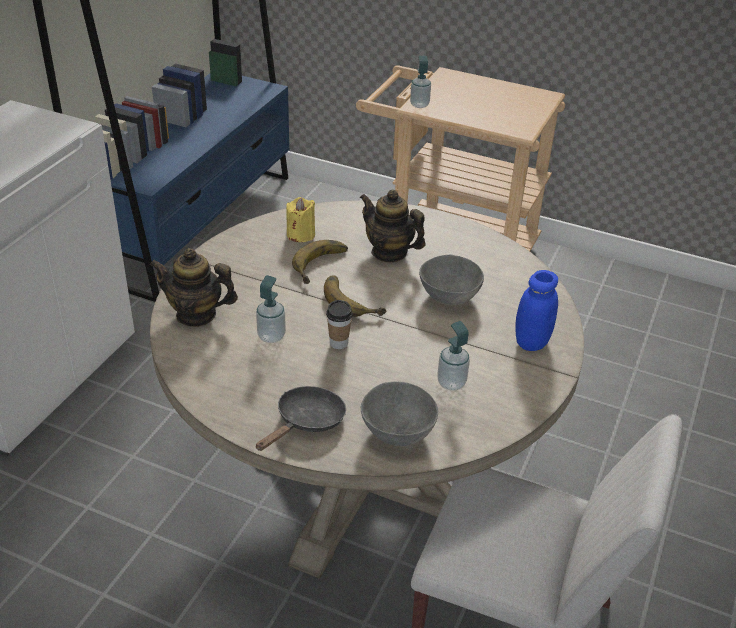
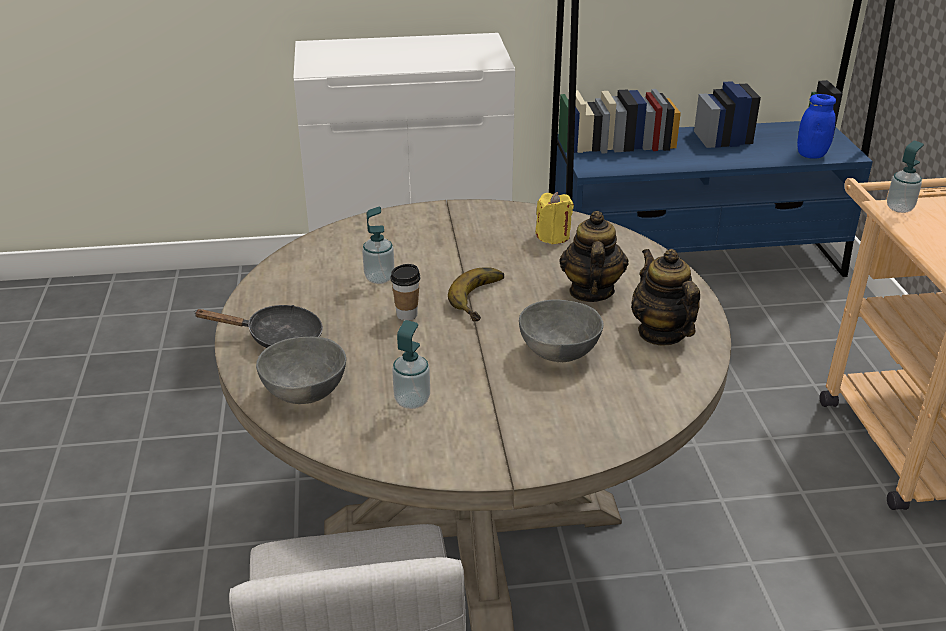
camera: 60 degrees right, 5 degrees down
(196, 314) = (371, 234): teapot -> teapot (661, 333)
(323, 266) = (518, 265): banana -> none
(531, 342) = (542, 433): blue jar -> blue jar (811, 154)

